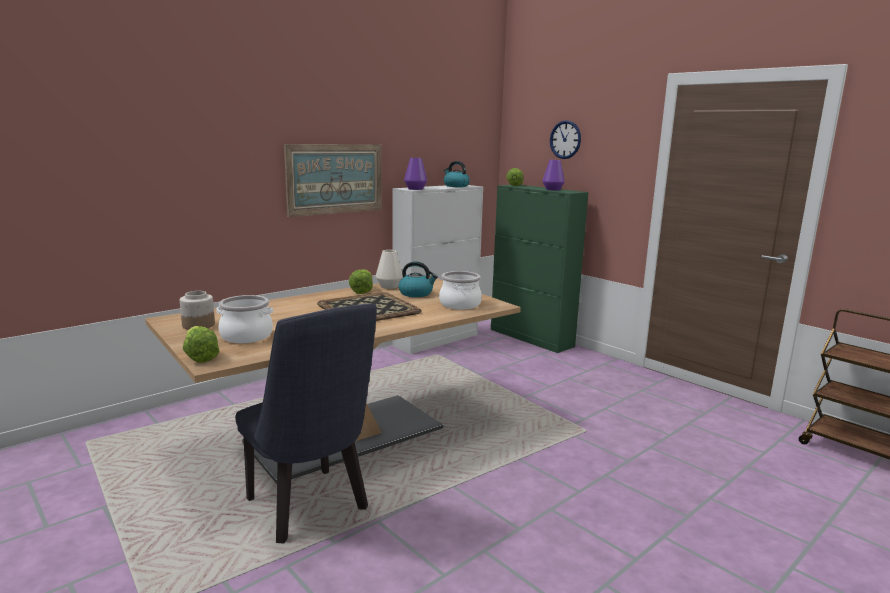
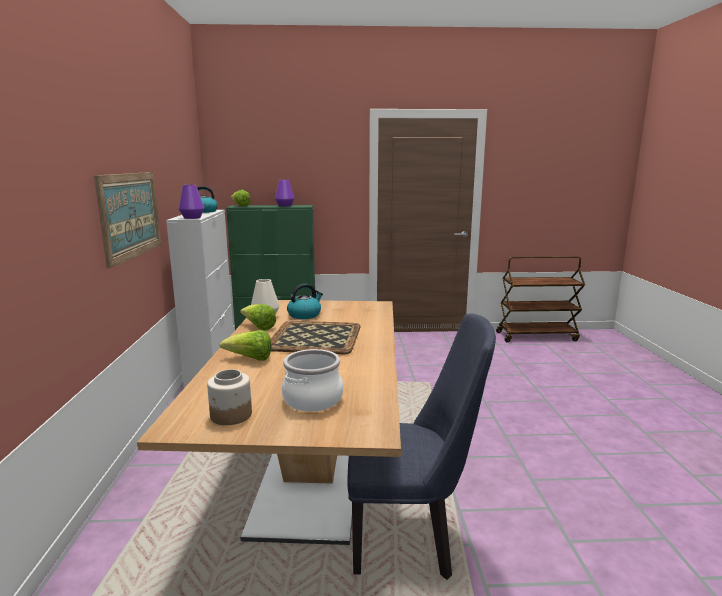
camera: 50 degrees left, 0 degrees up
(199, 357) = (347, 435): lettuce -> lettuce (250, 359)
(459, 304) = (358, 312): cooking pot -> none
(565, 139) = (280, 162): wall clock -> none

